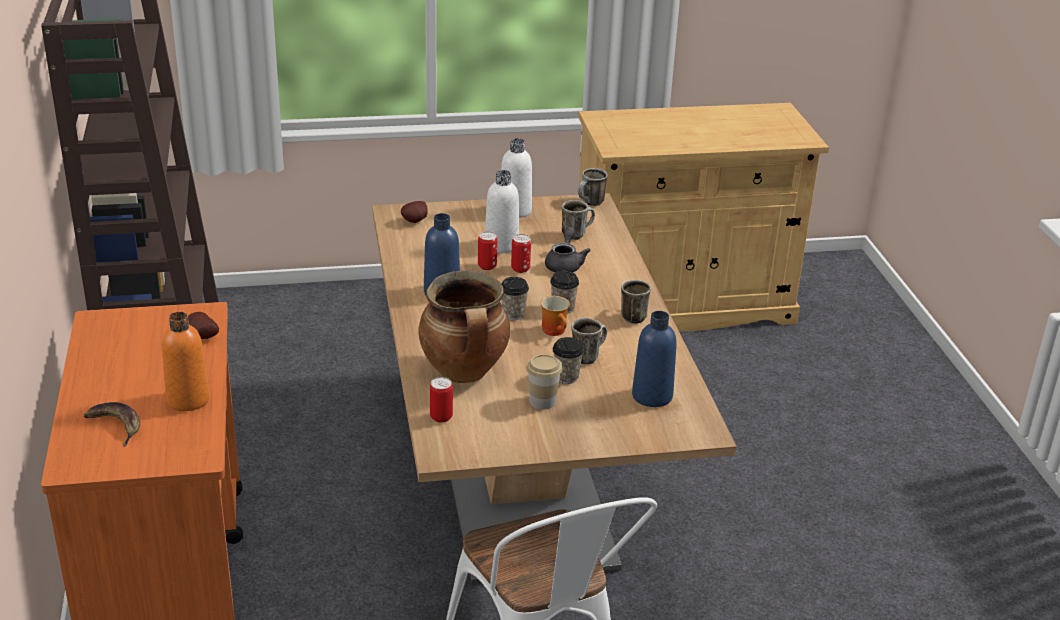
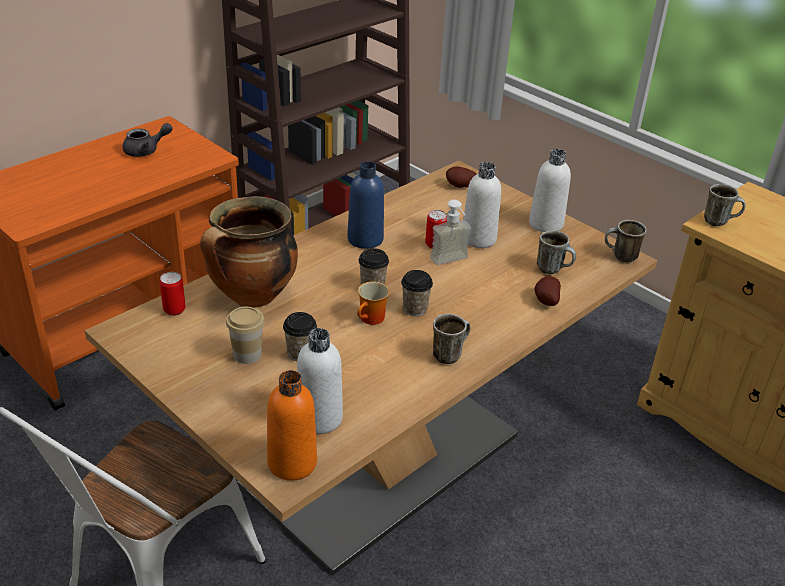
camera: 55 degrees right, 5 degrees up
(116, 426) = (41, 182): banana -> none
(188, 400) = (95, 194): orange bottle -> orange bottle (292, 463)
(201, 337) = (181, 167): potato -> potato (545, 301)
(520, 269) = (452, 262): can -> soap dispenser
(565, 264) = (492, 282): grey teapot -> grey teapot (146, 151)
(587, 356) = (348, 353): mug -> mug (719, 221)
(652, 396) = (319, 418): blue bottle -> white bottle

